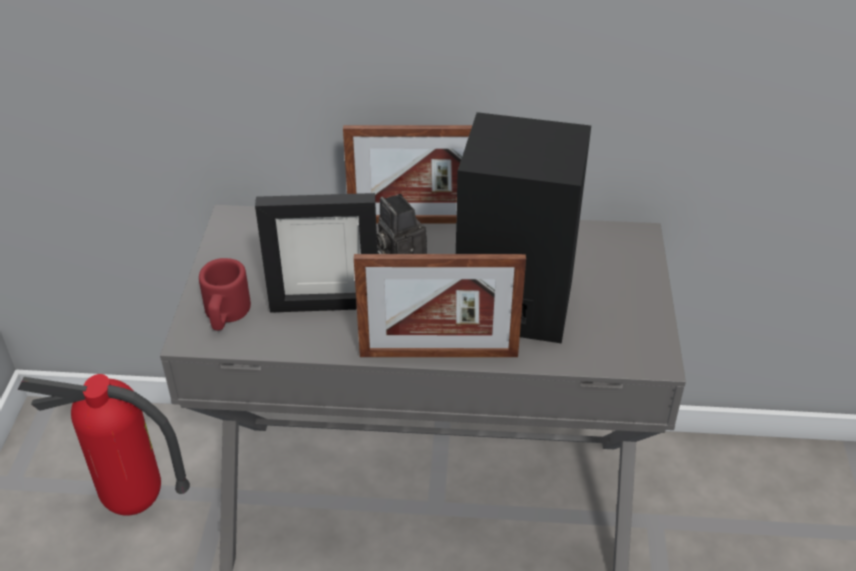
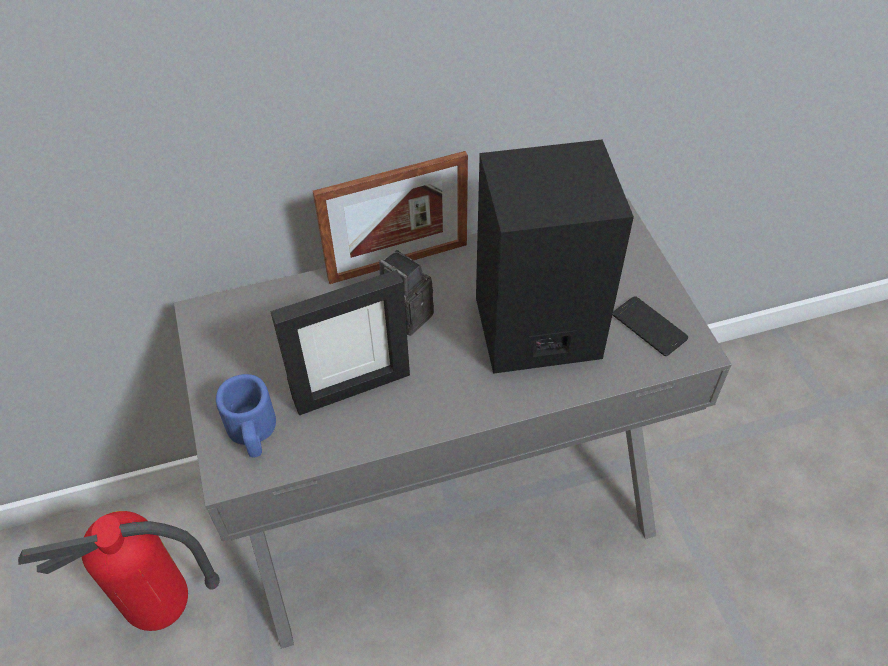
camera: 20 degrees left, 10 degrees up
(225, 314) = (252, 432): red mug -> blue mug
(438, 354) = (493, 409): picture frame -> none
(621, 330) = (649, 326): none -> phone

